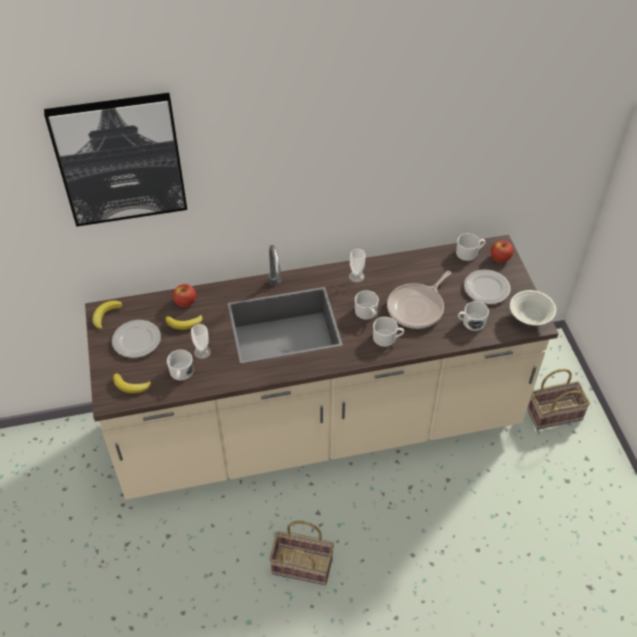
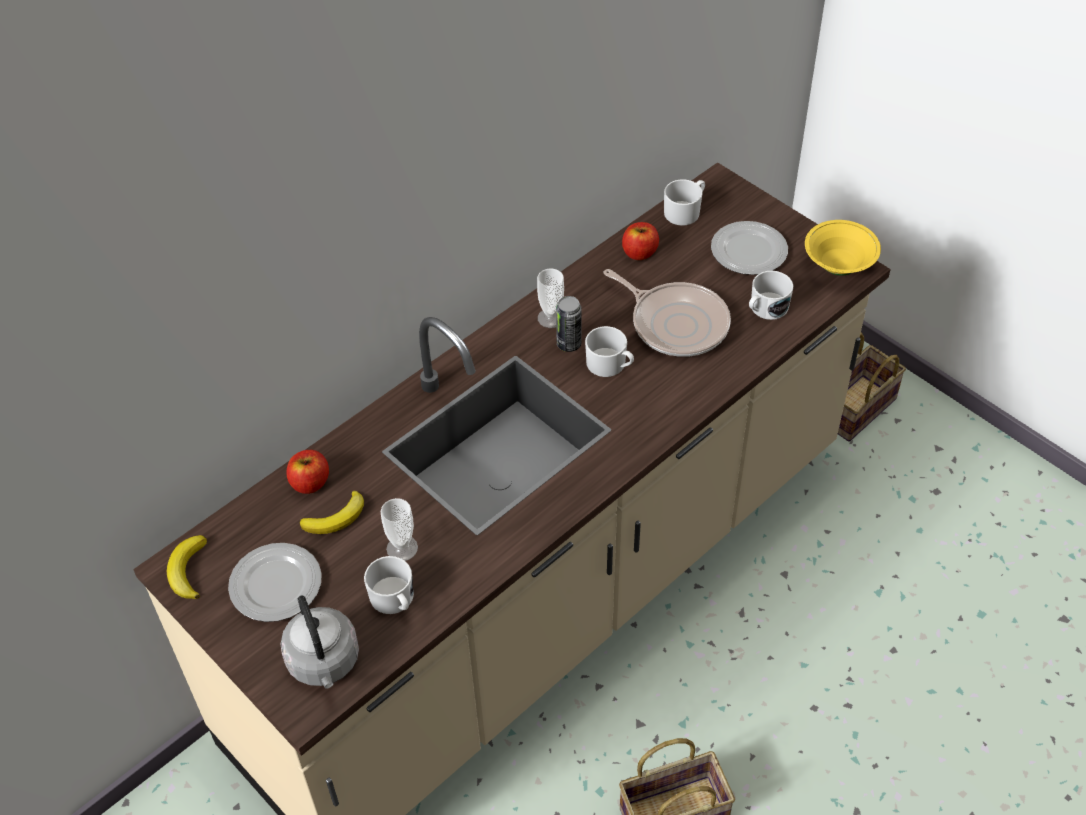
camera: 30 degrees left, 0 degrees up
(120, 159) = (154, 265): picture -> none
(131, 386) = (324, 663): banana -> grey kettle
(355, 293) = (569, 344): none -> can
(387, 338) = (668, 387): white mug -> none
(417, 308) = (676, 323): frying pan -> frying pan turned 60 degrees counterclockwise
(500, 258) = (732, 199): apple -> apple (639, 253)
(529, 318) = (838, 266): white bowl -> yellow bowl

